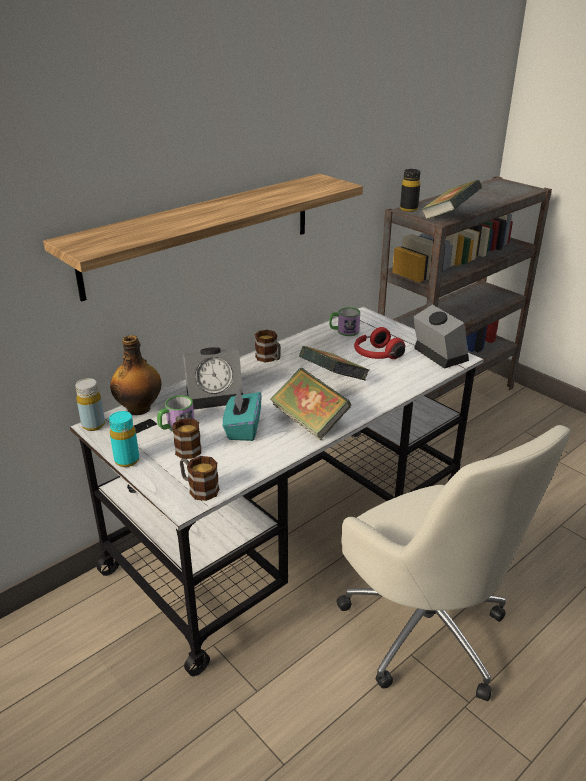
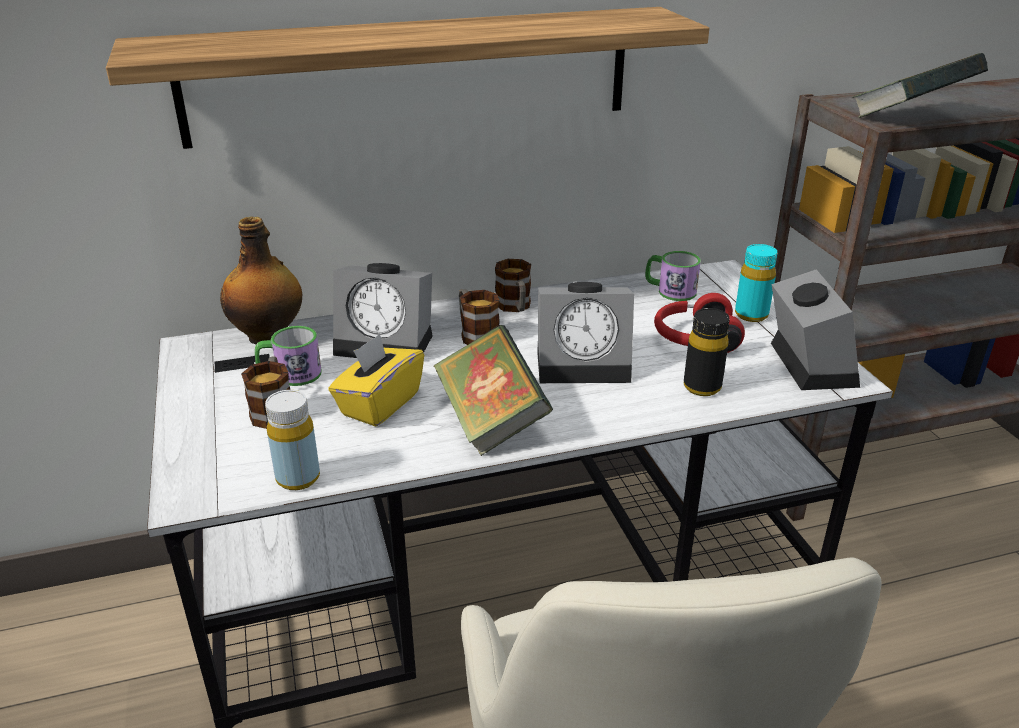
camera: 25 degrees right, 0 degrees up
(93, 425) = (188, 344): yellow bottle -> yellow bottle (298, 478)
(127, 460) = (179, 406): turquoise bottle -> turquoise bottle (751, 315)
(199, 488) = (231, 479): mug -> mug (475, 334)
(243, 429) = (379, 404): turquoise tissue box -> yellow tissue box
(333, 380) = (585, 364): book -> alarm clock
(408, 209) = (844, 99): black bottle -> black bottle (702, 387)

